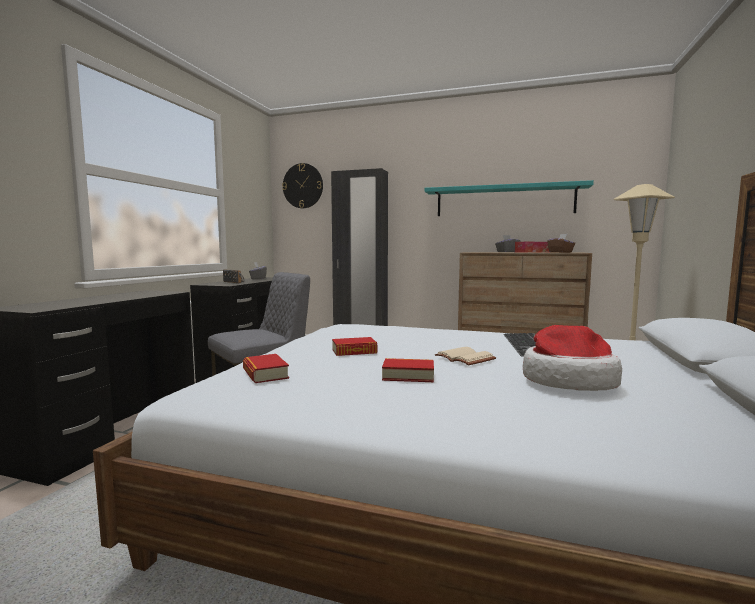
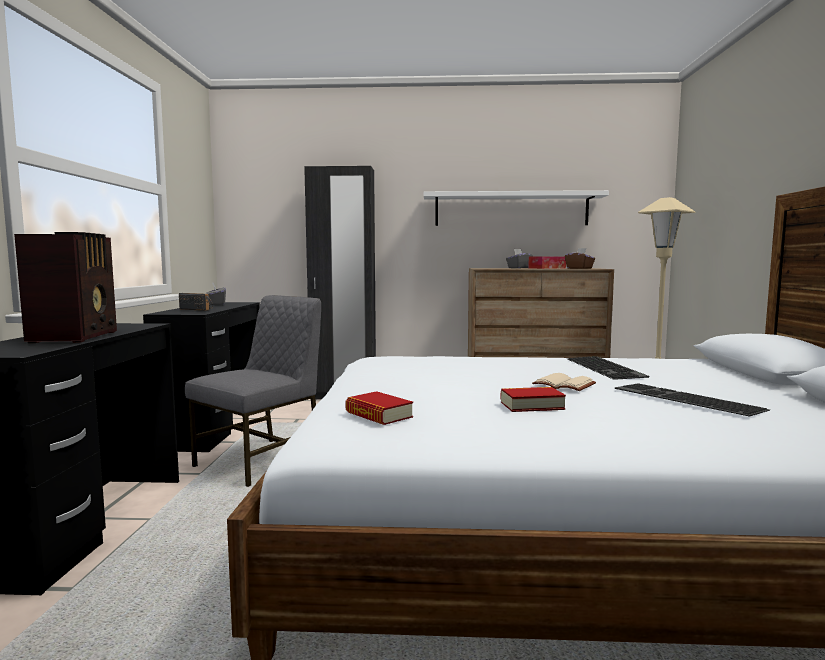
camera: 15 degrees left, 0 degrees up
(104, 299) = (77, 337): none -> radio
(303, 186) = (259, 183): wall clock -> none
(354, 351) = (438, 385): book -> none
(504, 201) = (511, 209): turquoise shelf -> white shelf
(568, 381) = (683, 399): hat -> keyboard

